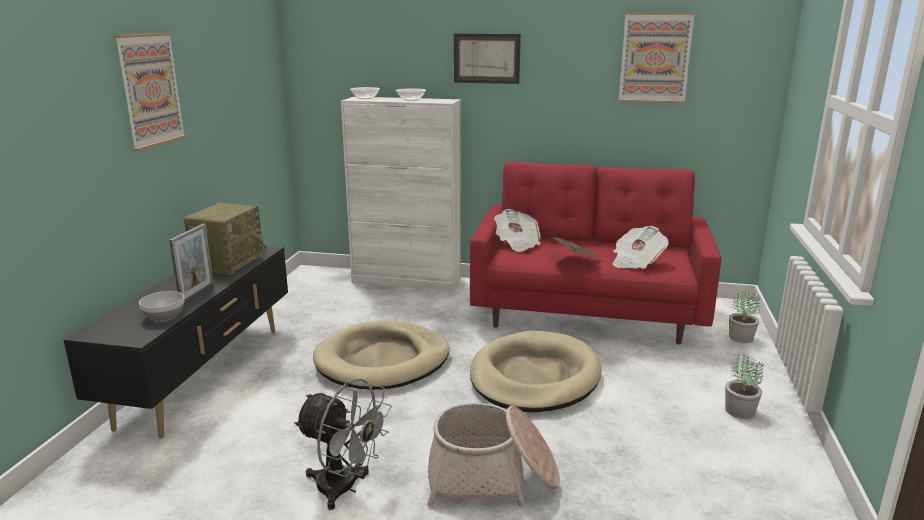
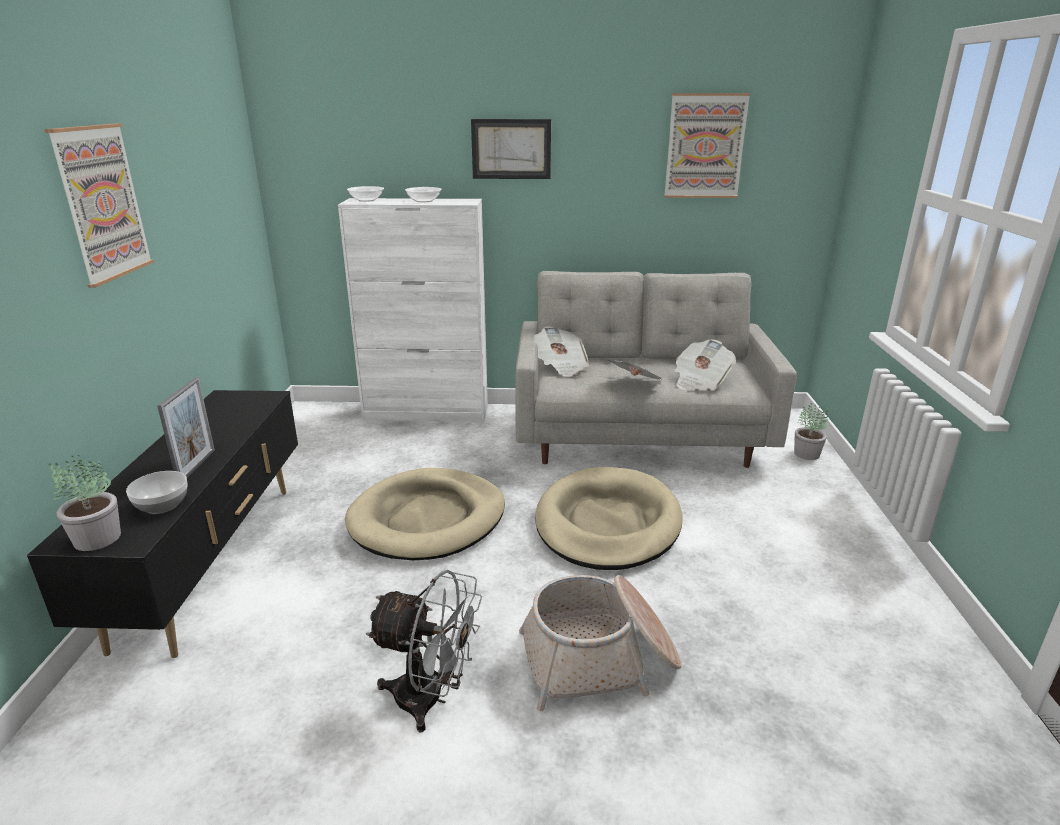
camera: 10 degrees left, 5 degrees up
(228, 262) = (225, 418): radio -> none
(588, 313) = (640, 438): red sofa -> grey sofa
(739, 411) = (836, 543): potted plant -> potted plant (96, 539)

